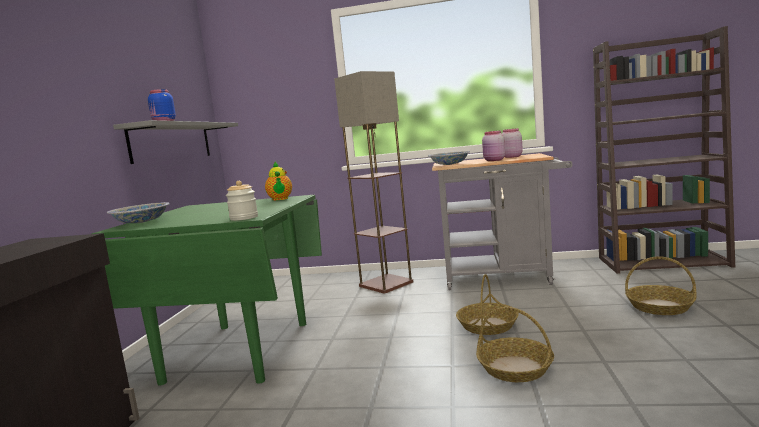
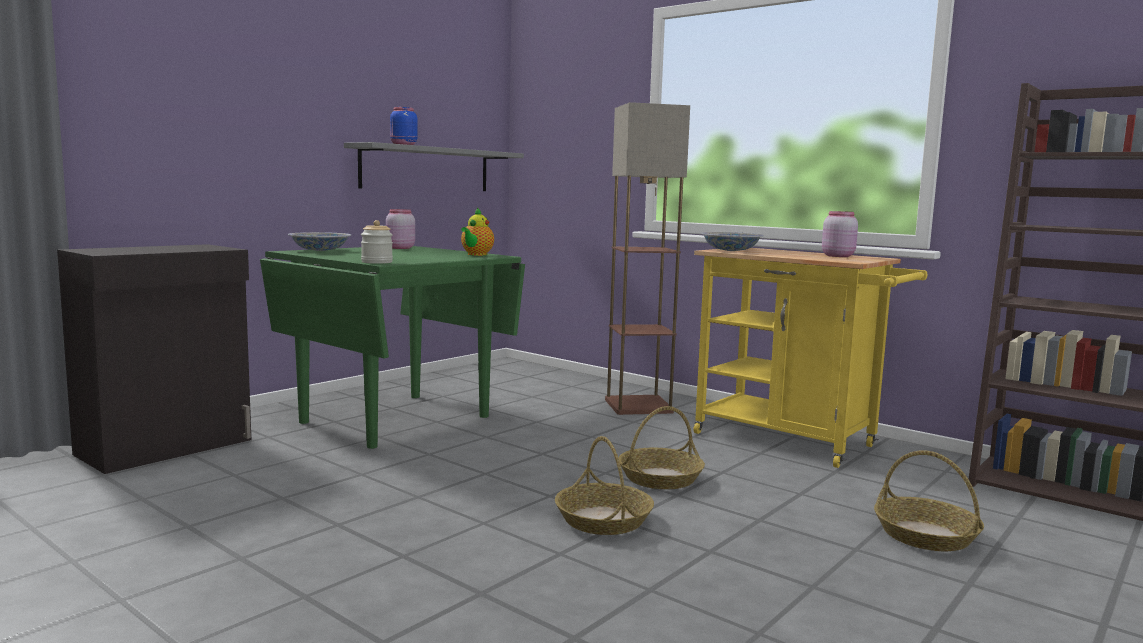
camera: 30 degrees right, 0 degrees up
(494, 160) = (791, 255): pink jar -> pink jar (399, 248)
(504, 277) = (794, 442): grey cart -> yellow cart

